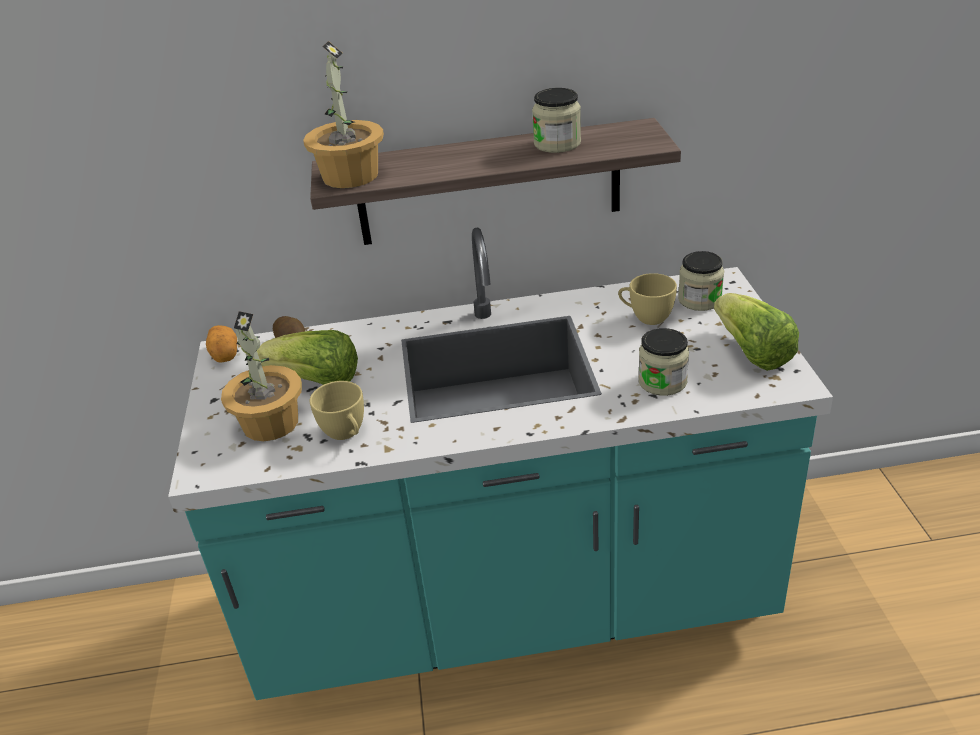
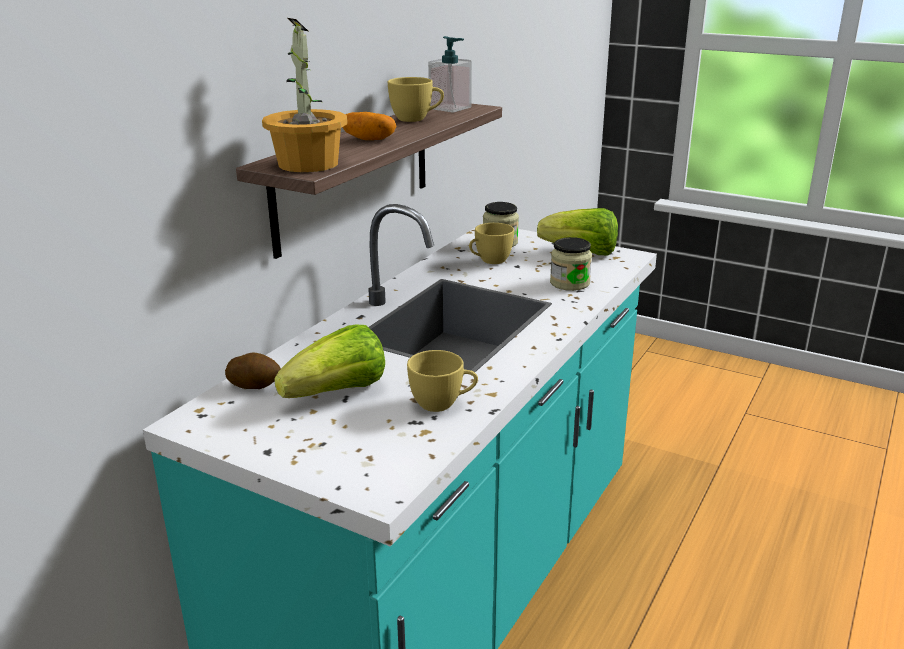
camera: 55 degrees left, 10 degrees down
(225, 354) = (199, 423): potato -> potato (368, 139)
(271, 422) = (363, 432): potted plant -> none
(557, 144) = (416, 119): jar -> yellow cup
(626, 136) = (450, 108): none -> soap dispenser

